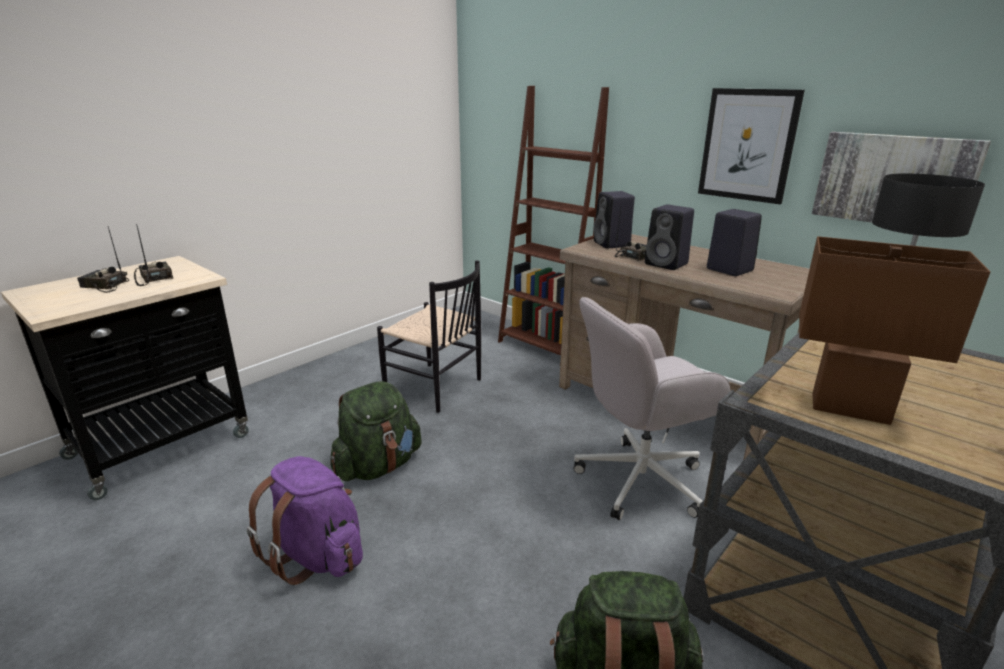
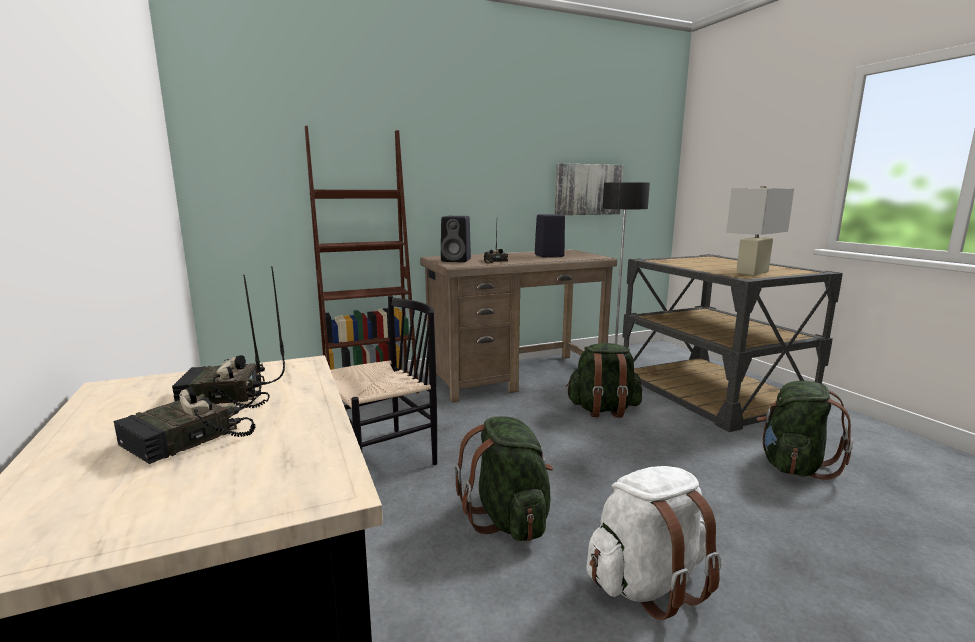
camera: 65 degrees left, 10 degrees down
(317, 555) = (647, 584): purple backpack -> white backpack
(639, 481) = (603, 410): grey office chair -> green backpack
(667, 264) = (522, 260): black speaker -> none
(748, 145) = (511, 175): picture -> none
(849, 409) = (752, 272): brown table lamp -> white table lamp

